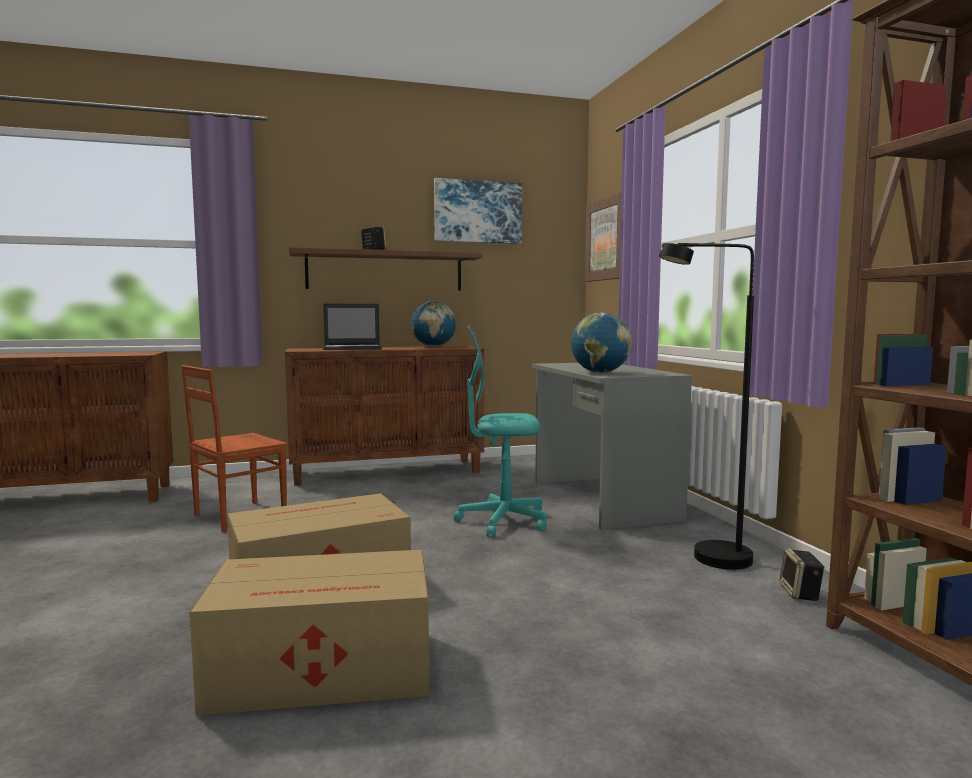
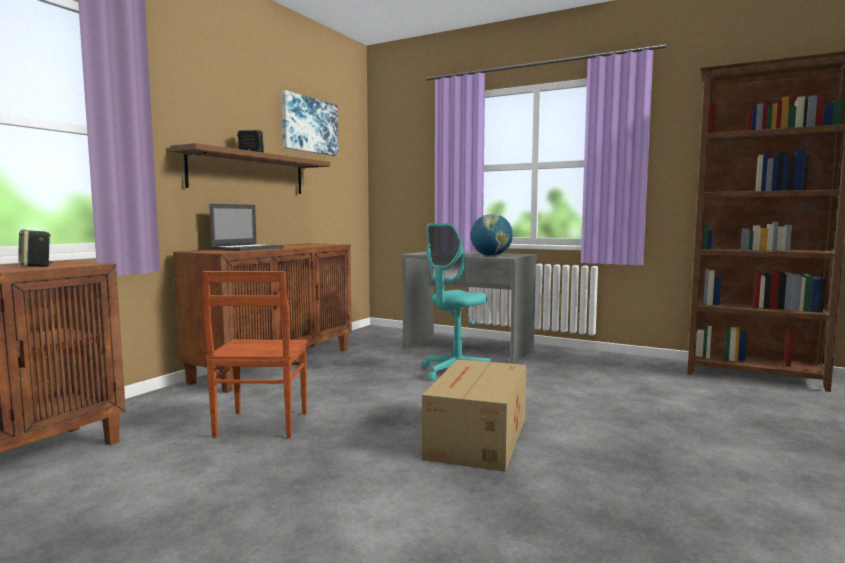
camera: 45 degrees left, 0 degrees up
(325, 670) = (612, 466): cardboard box -> none
(433, 346) = (296, 244): globe -> none
(607, 239) = (402, 158): picture -> none
(708, 560) = (591, 363): black floor lamp -> none
(801, 593) = (651, 365): speaker -> speaker (36, 266)

